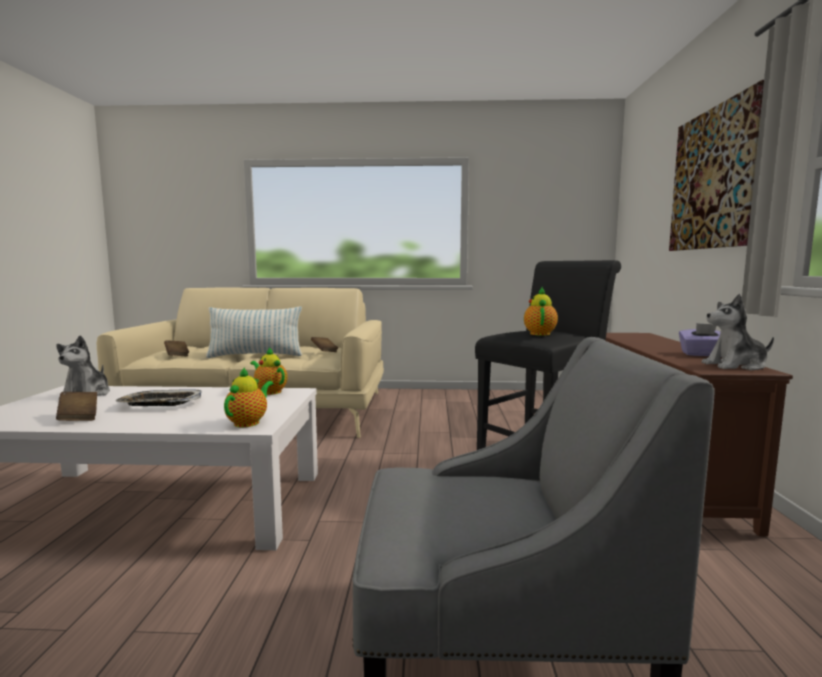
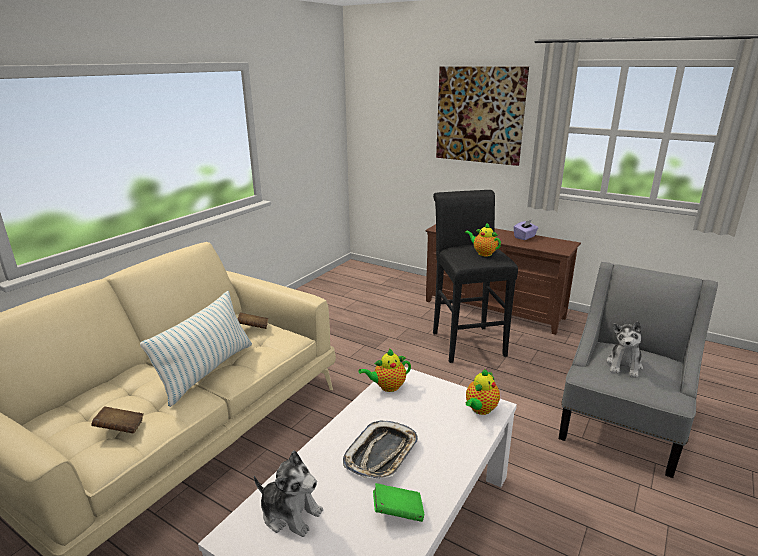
camera: 60 degrees left, 15 degrees up
(79, 417) = (398, 512): brown book -> green book
(249, 422) = (480, 409): teapot -> teapot turned 105 degrees counterclockwise
(736, 366) = (557, 243): plush toy -> plush toy (624, 365)

